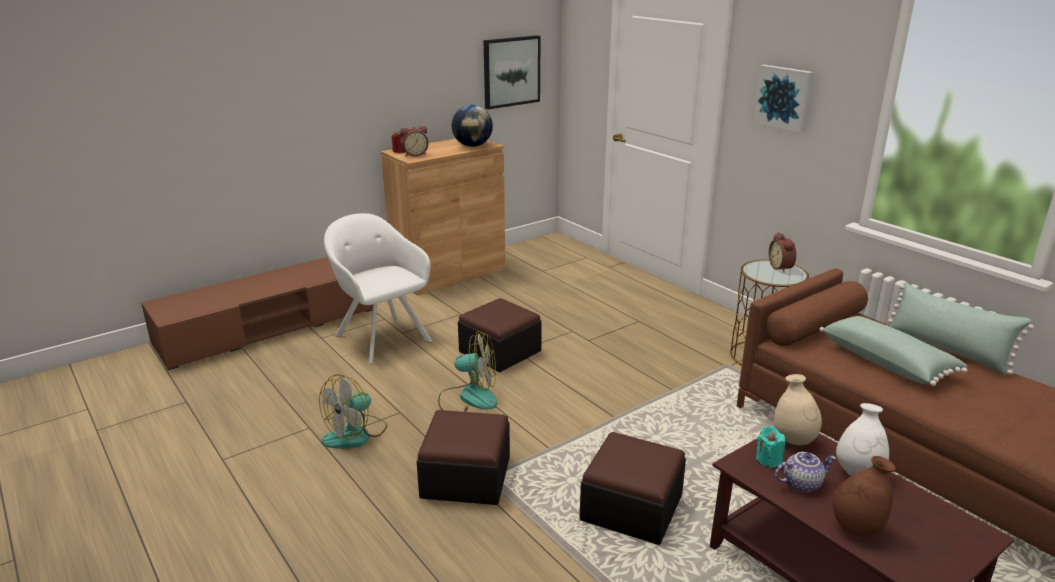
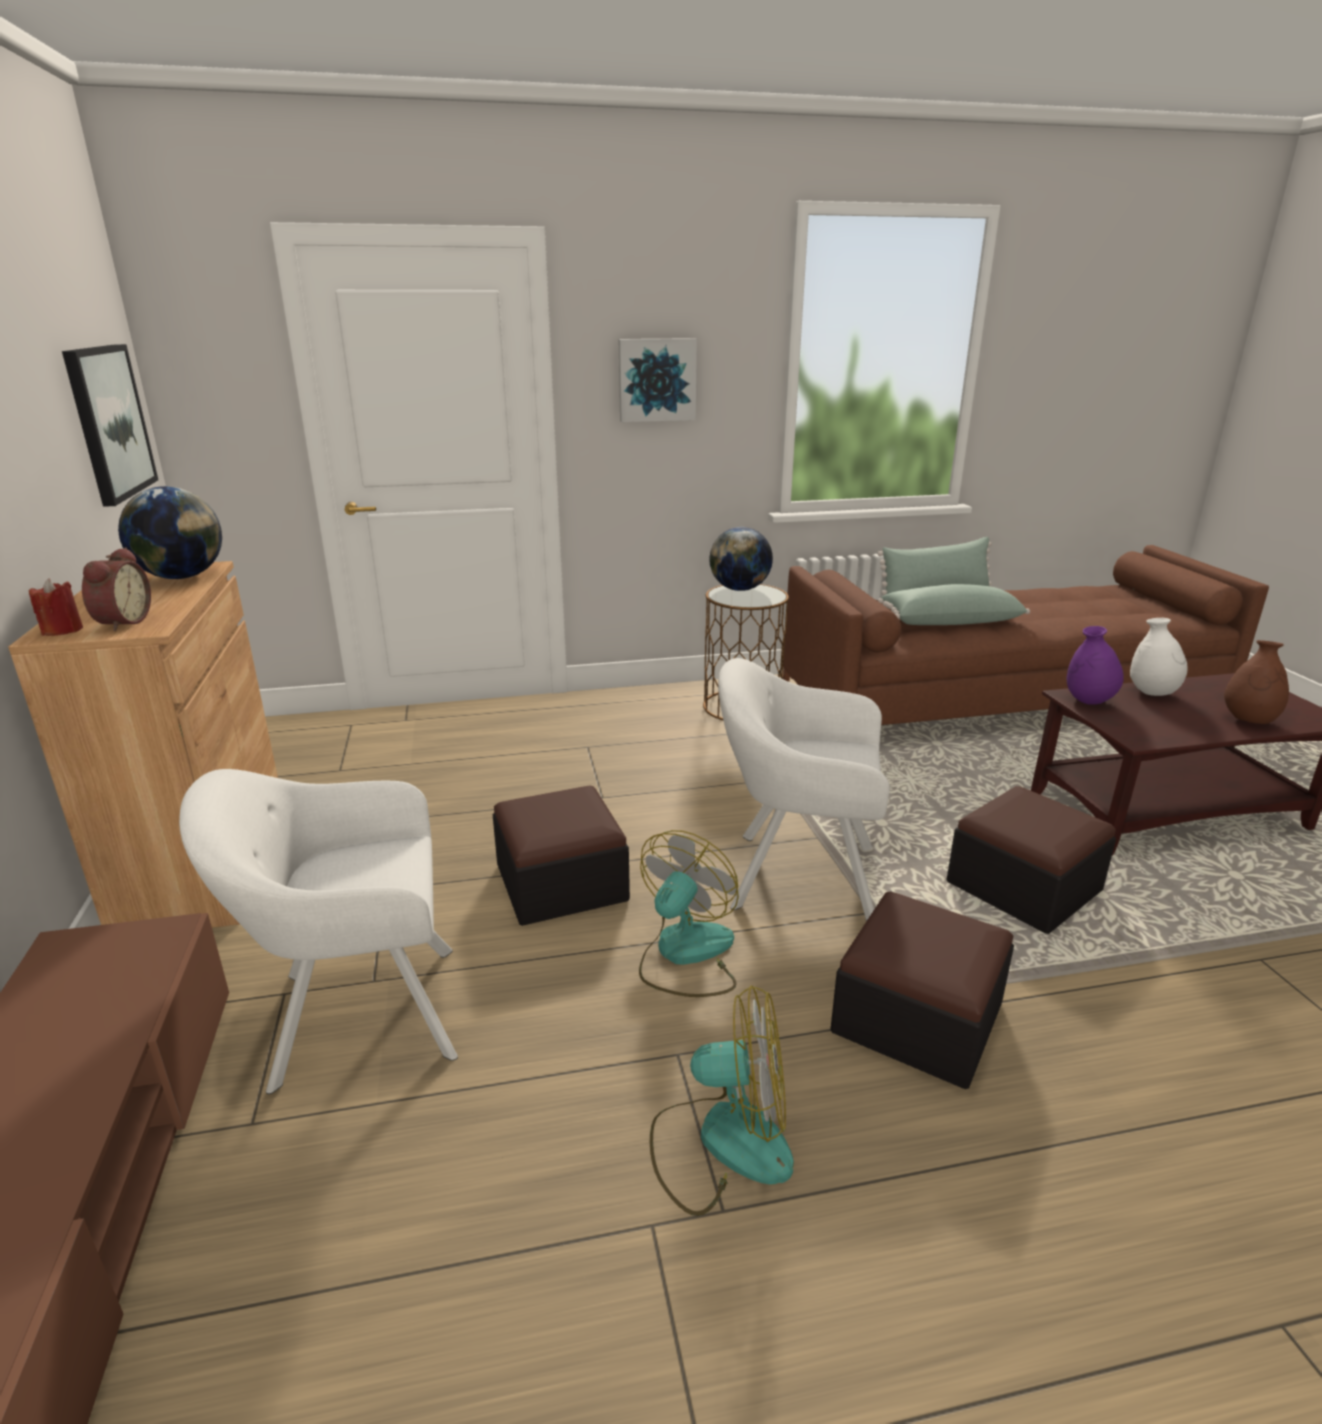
camera: 65 degrees left, 0 degrees up
(355, 434) = (722, 1141): fan -> fan turned 60 degrees counterclockwise
(565, 417) = (795, 875): none -> white armchair
(768, 460) = (1128, 723): turquoise candle -> none
(782, 267) = (740, 589): alarm clock -> globe
(794, 440) = (1088, 701): beige vase -> purple vase
(801, 483) = (1173, 721): teapot -> none

